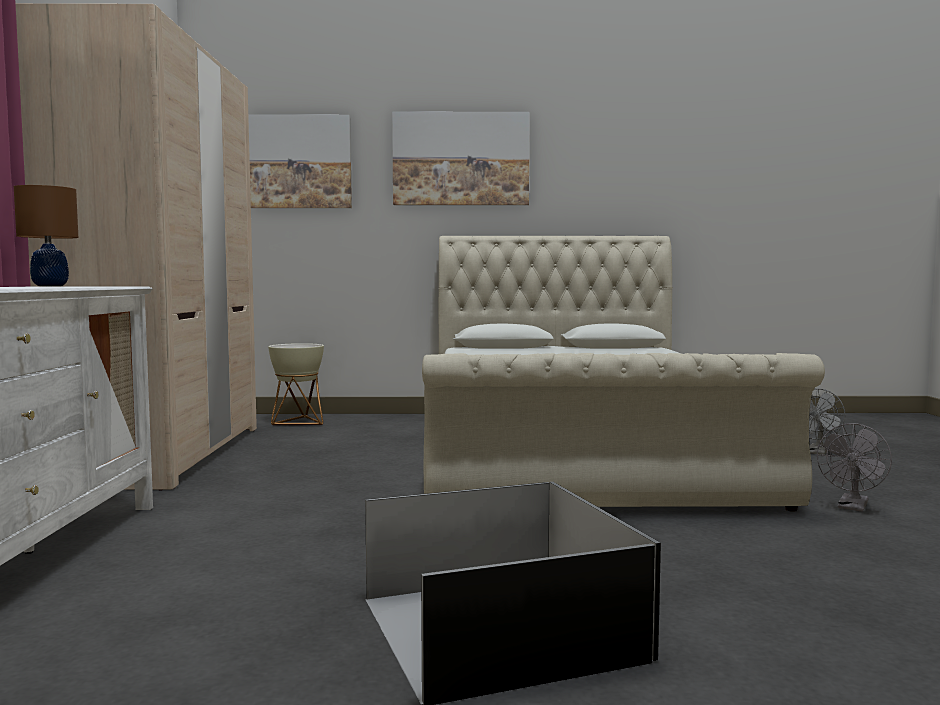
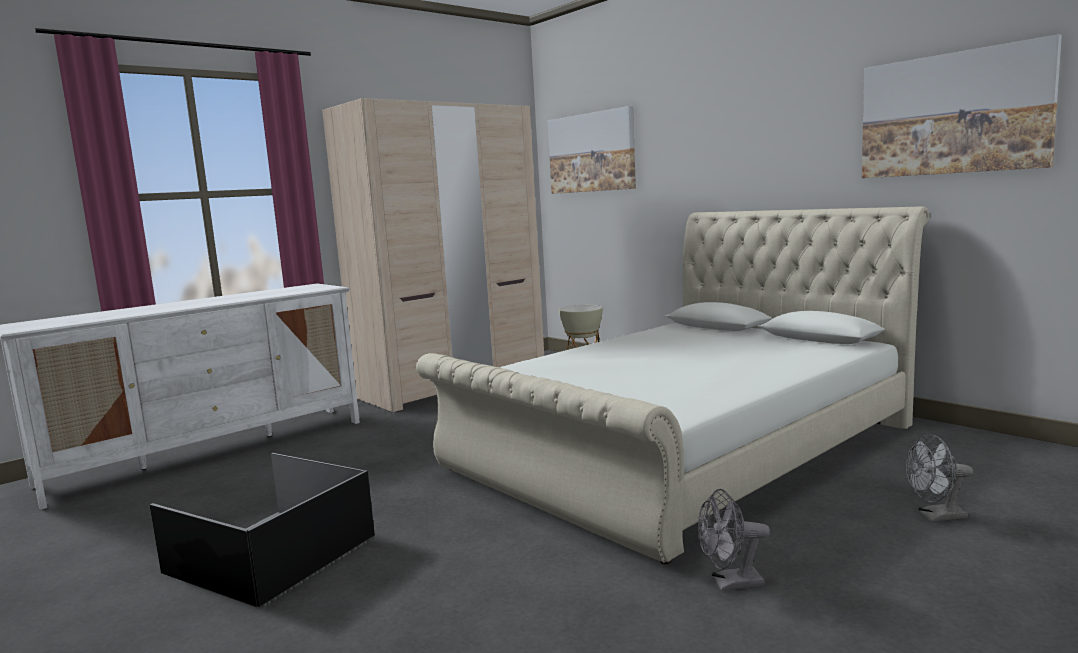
camera: 50 degrees right, 5 degrees up
(48, 286) = (300, 288): brown table lamp -> none
(461, 159) = (716, 134): picture -> picture (953, 114)

